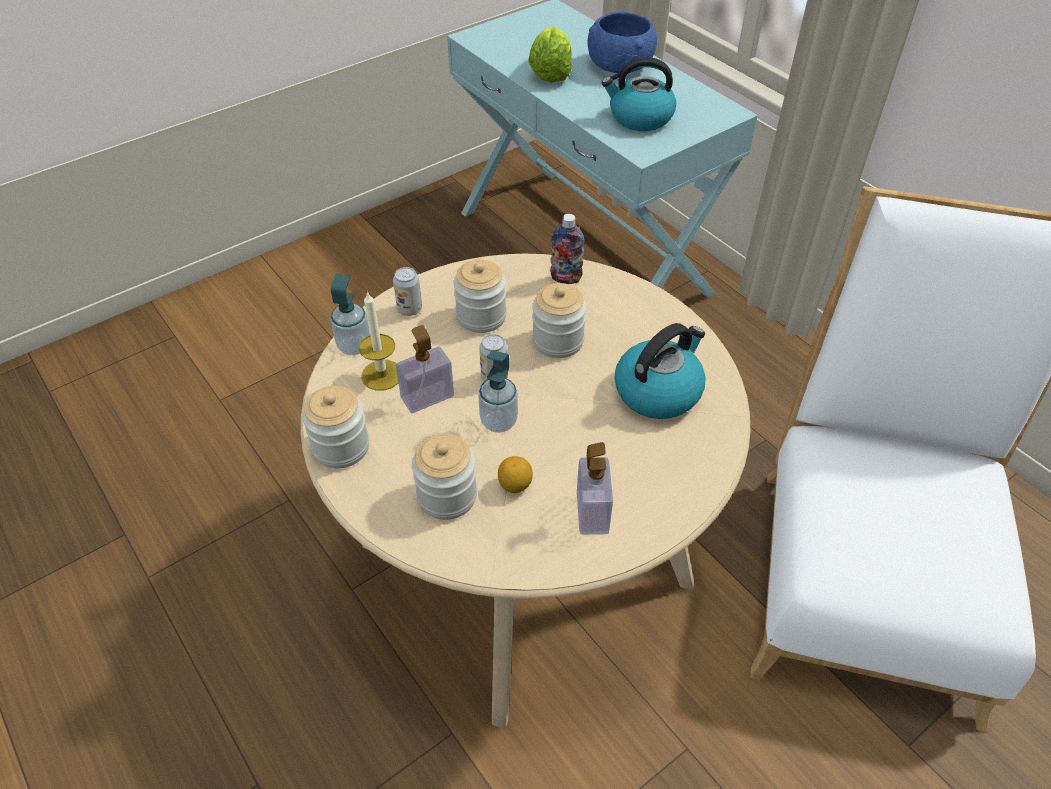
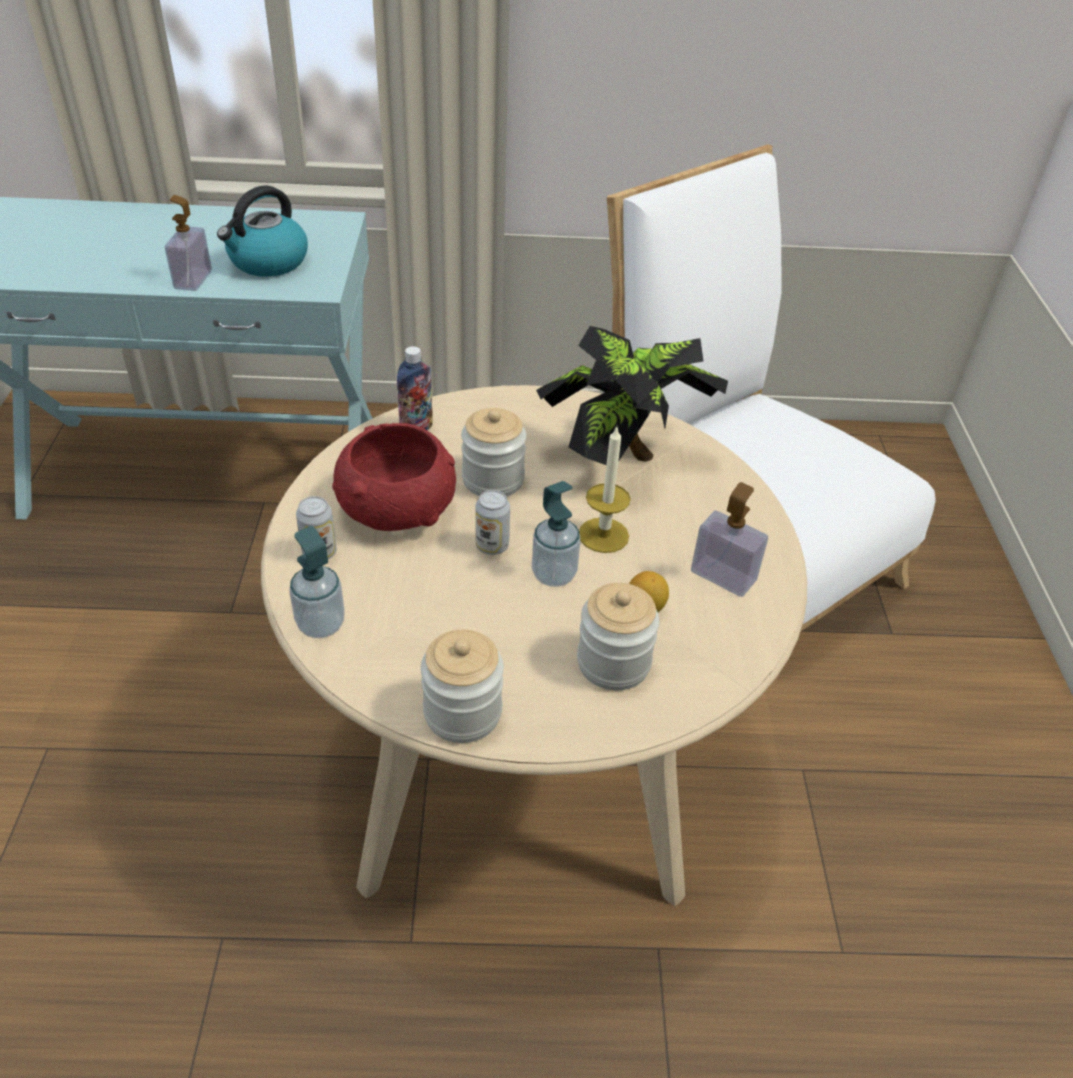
camera: 55 degrees left, 5 degrees down
(382, 375) = (392, 625): candle -> candle (603, 535)
(427, 397) = (465, 607): soap dispenser -> soap dispenser (193, 279)
(481, 316) = (397, 509): jar -> red bowl
(550, 72) = (109, 265): lettuce -> none
(619, 65) = (173, 228): blue bowl -> none
(658, 391) = (622, 458): kettle -> potted plant

